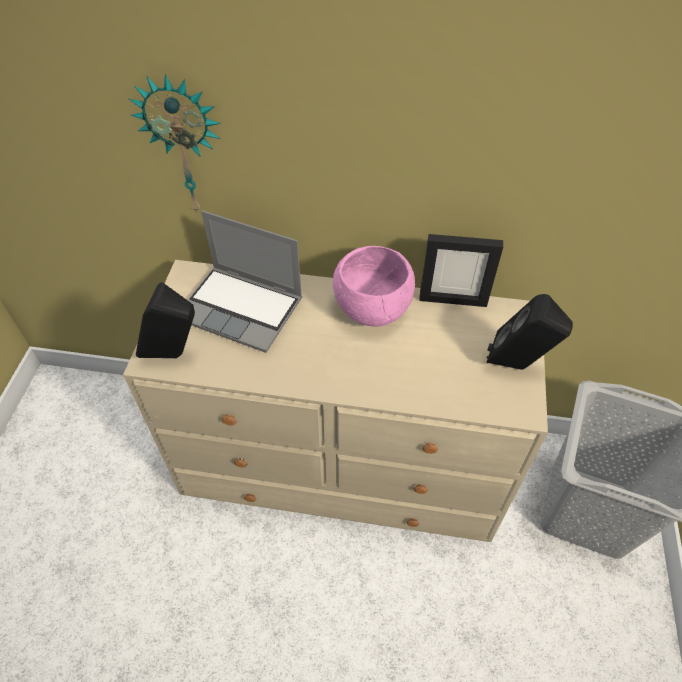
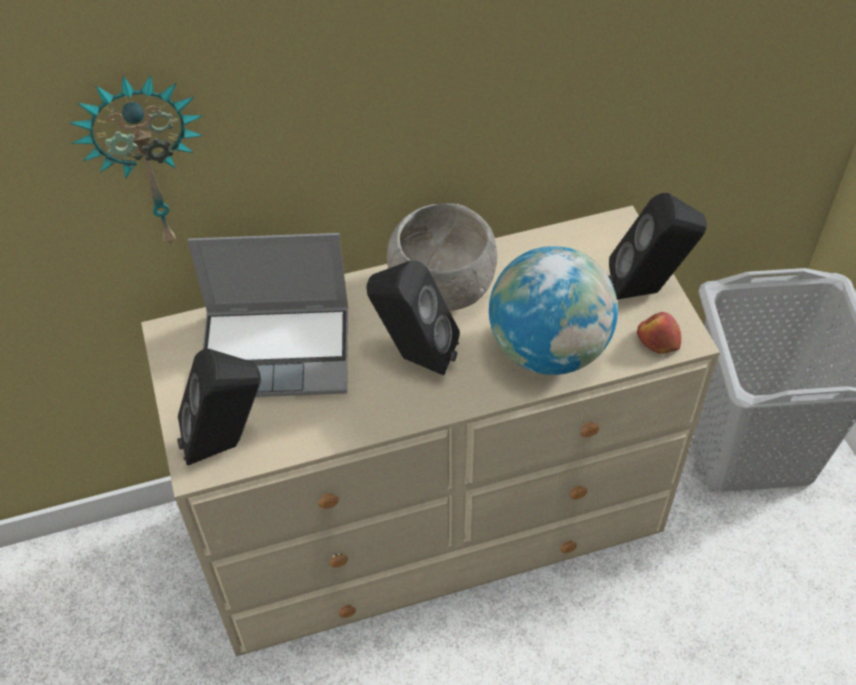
camera: 25 degrees left, 0 degrees up
(325, 346) = (414, 356): none -> black speaker
(371, 309) = (442, 289): pink bowl -> grey bowl
(420, 379) = (548, 349): none -> globe
(453, 299) = (531, 240): picture frame -> none
(504, 404) = (657, 340): none -> apple

